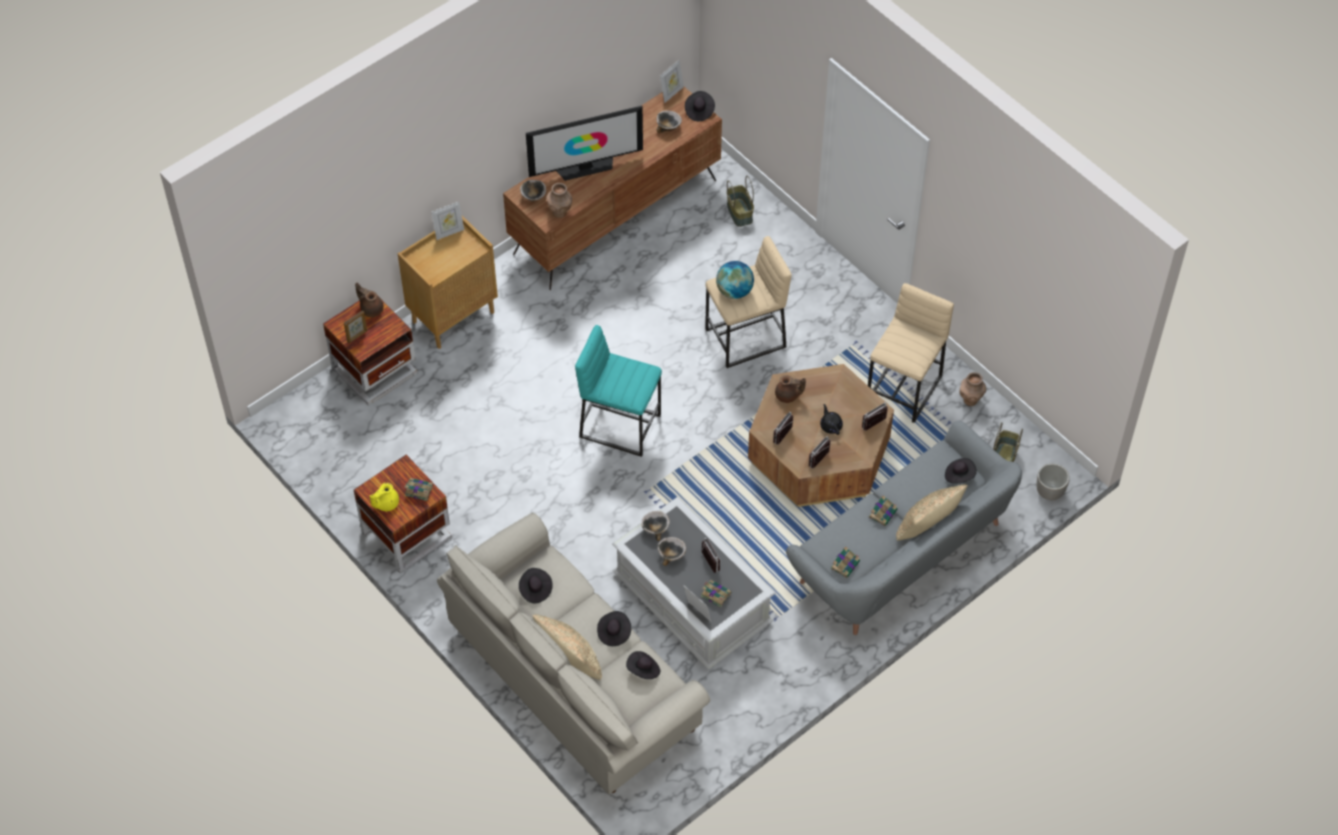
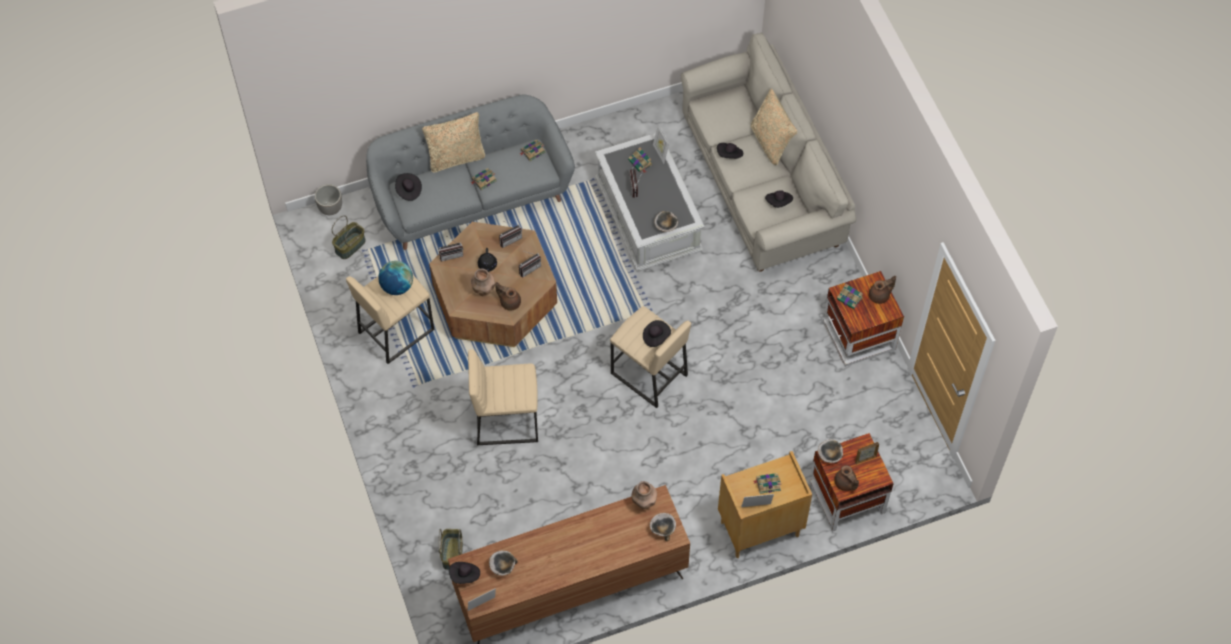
camera: 160 degrees left, 5 degrees up
(385, 503) = (880, 296): yellow teapot -> brown teapot
(445, 255) = (767, 484): none -> book
(585, 167) = (601, 546): television -> none
(620, 425) = (649, 374): turquoise stool -> beige stool
(643, 670) = (718, 120): black hat -> black hat (656, 337)
(671, 554) = (661, 202): bowl -> bowl (829, 455)
(734, 291) = (516, 384): globe -> globe (397, 286)
(970, 400) = (347, 303): brown vase -> brown vase (484, 291)

